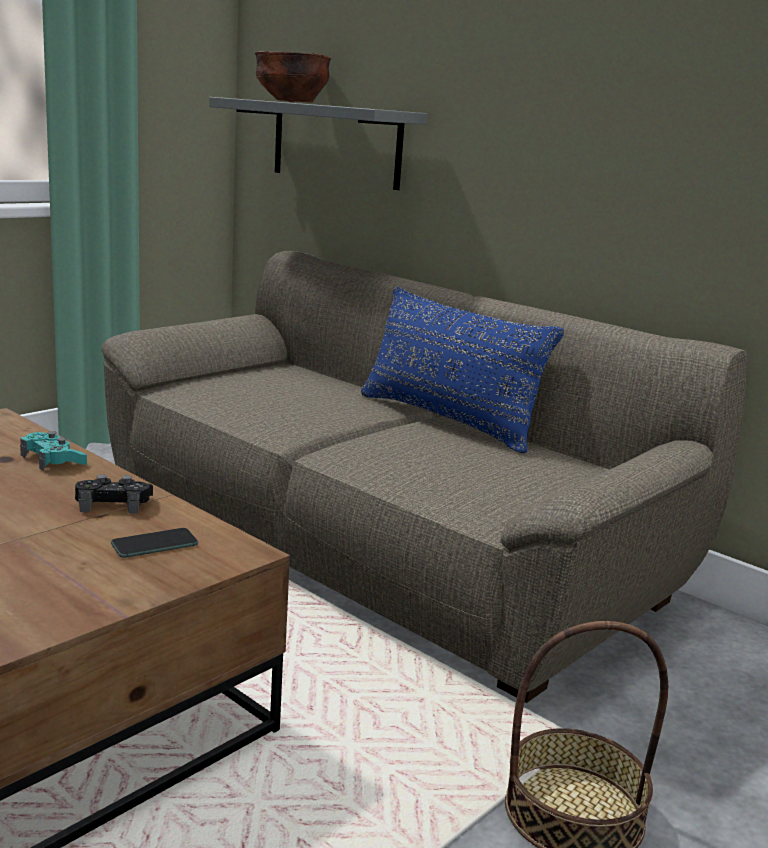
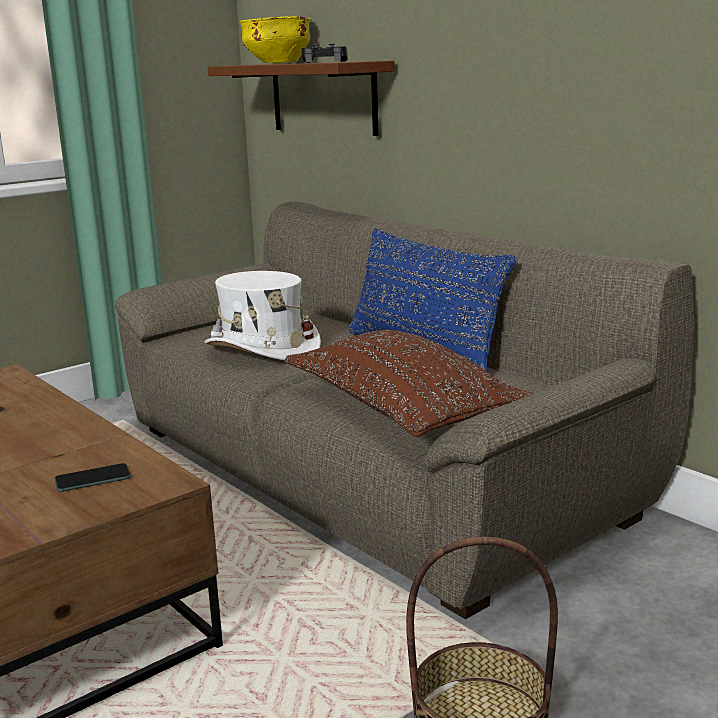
camera: 10 degrees right, 0 degrees up
(53, 460) = (37, 408): turquoise game controller -> none
(113, 503) = (73, 444): black game controller -> black game controller (324, 62)
(276, 407) = (262, 349): none -> white hat
(292, 102) = (278, 63): brown bowl -> yellow bowl
(336, 144) = (323, 98): grey shelf -> brown shelf
(453, 480) = (402, 409): none -> brown pillow

